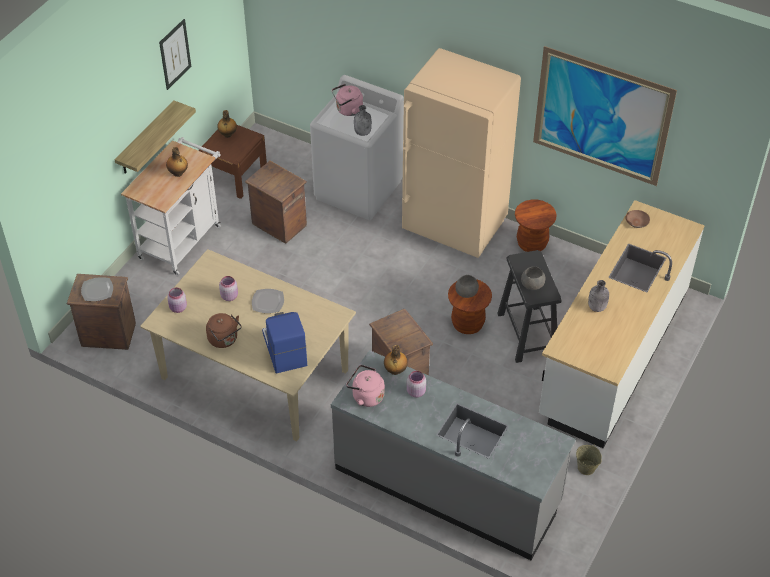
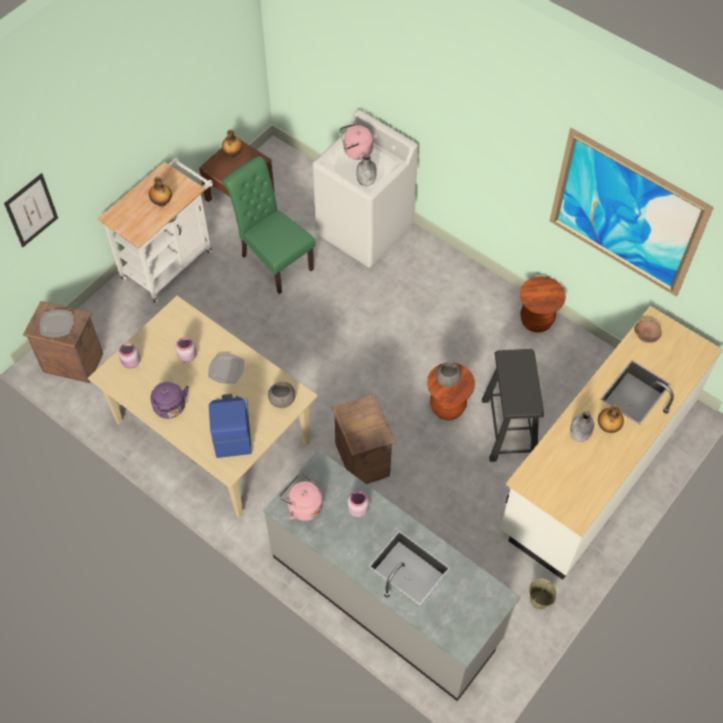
camera: 10 degrees right, 10 degrees up
(146, 139) = (132, 161): shelf -> none
(175, 54) = (169, 72): picture -> picture (31, 210)
(224, 340) = (171, 408): brown kettle -> purple kettle
(279, 225) = (273, 260): crate -> green chair
(395, 371) = (341, 479): bottle -> bottle (607, 427)
(454, 227) = (457, 289): beige fridge -> none
(532, 284) = (515, 391): grey bowl -> grey bowl (281, 399)

